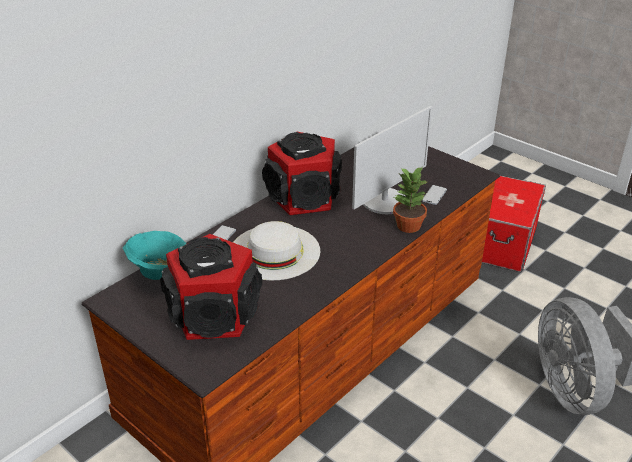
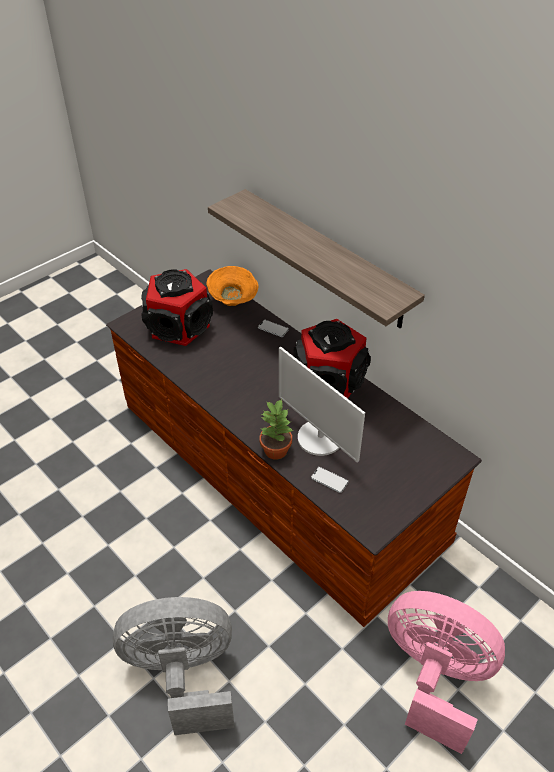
camera: 95 degrees right, 10 degrees up
(161, 272) = (233, 300): turquoise bowl -> orange bowl
(233, 102) = (326, 258): none -> shelf
(275, 251) = (249, 359): white hat -> none
(504, 244) = (434, 677): storage box -> pink fan

